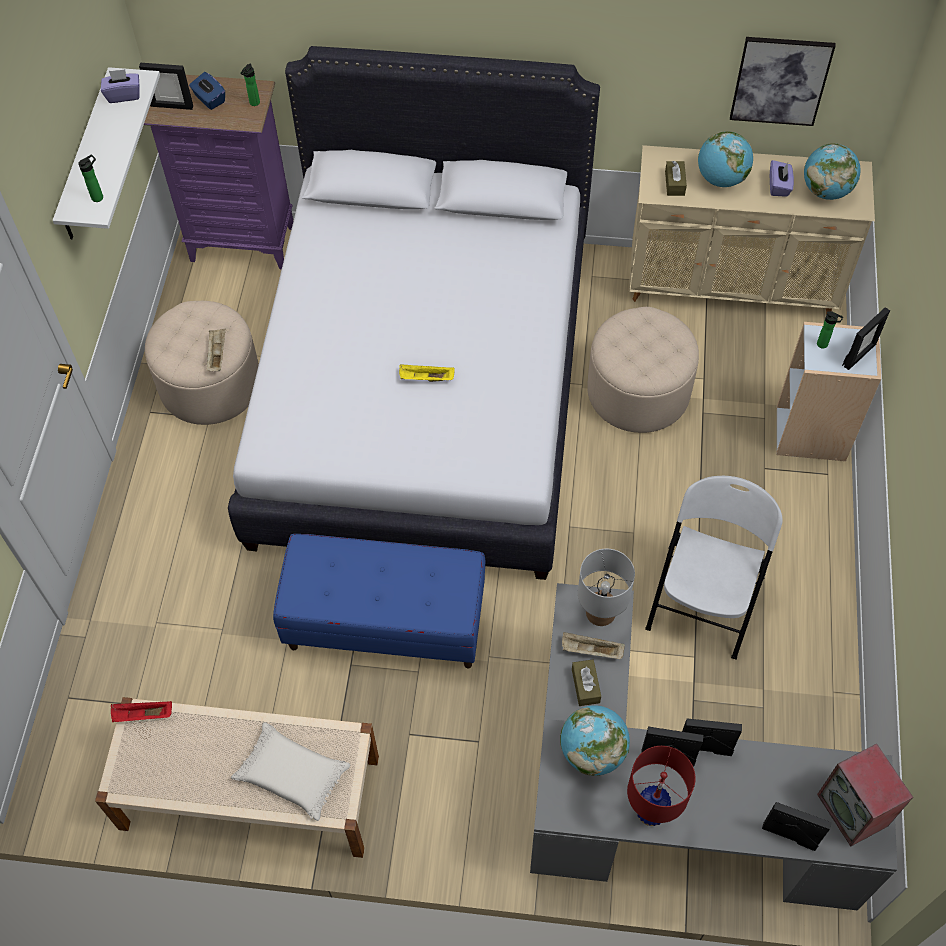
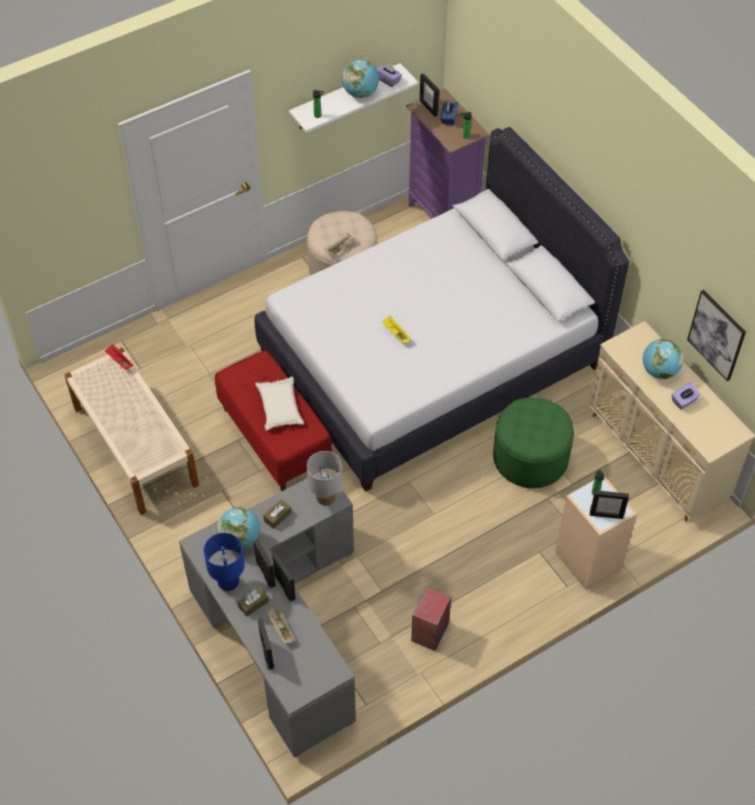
camera: 50 degrees right, 5 degrees down
(291, 774) = (139, 438): white pillow -> white pillow (279, 406)
(386, 622) = (275, 438): blue bench -> red bench
(591, 651) = (299, 507): beige tray -> beige tray (280, 628)
(638, 391) = (530, 457): beige ottoman -> green ottoman
(651, 812) = (228, 584): red table lamp -> blue table lamp
(674, 183) = (632, 352): brown tissue box -> brown tissue box (253, 604)
(705, 600) = (422, 574): white chair -> none
(826, 191) = (706, 426): globe -> globe (360, 93)
(853, 810) = (306, 675): speaker -> speaker (430, 632)

